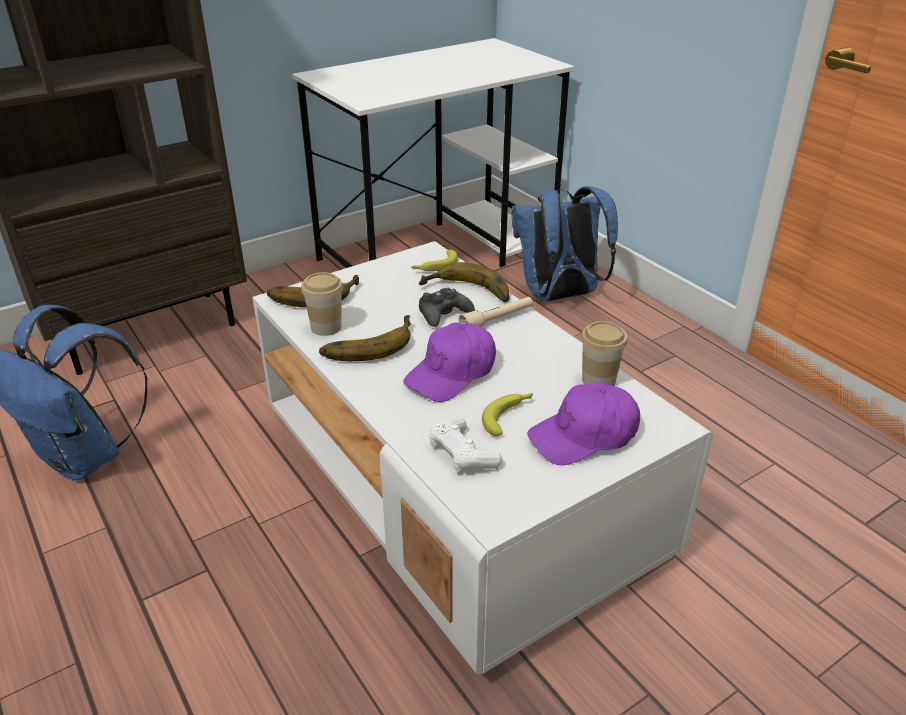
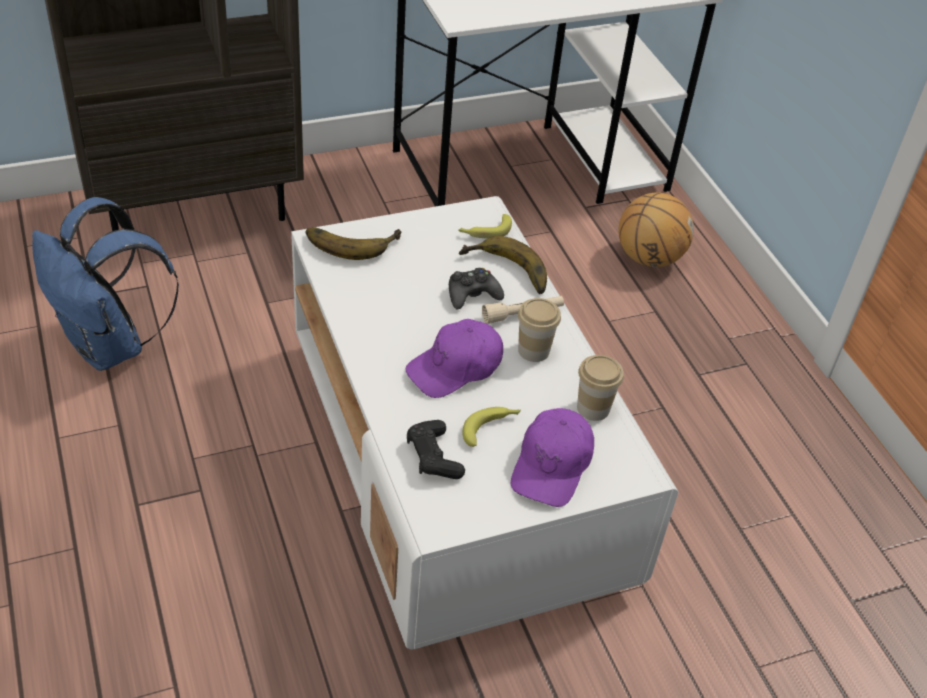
camera: 10 degrees right, 10 degrees up
(326, 327) = (352, 286): cup -> cup (533, 350)
(367, 343) = (385, 314): banana -> none
(462, 454) = (433, 457): white game controller -> black game controller
(559, 296) = (648, 258): blue backpack -> basketball
(584, 436) = (552, 465): purple cap -> purple cap turned 60 degrees counterclockwise

